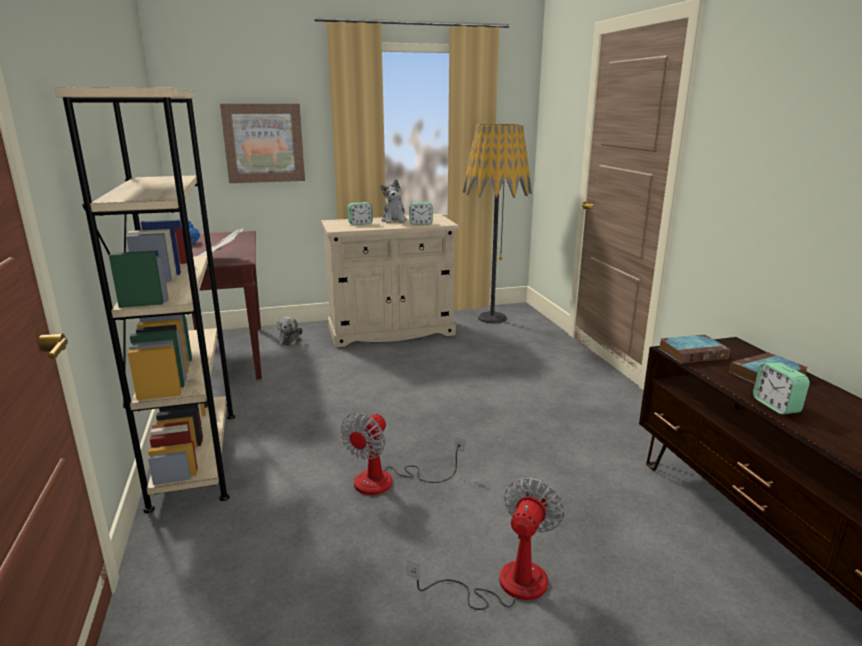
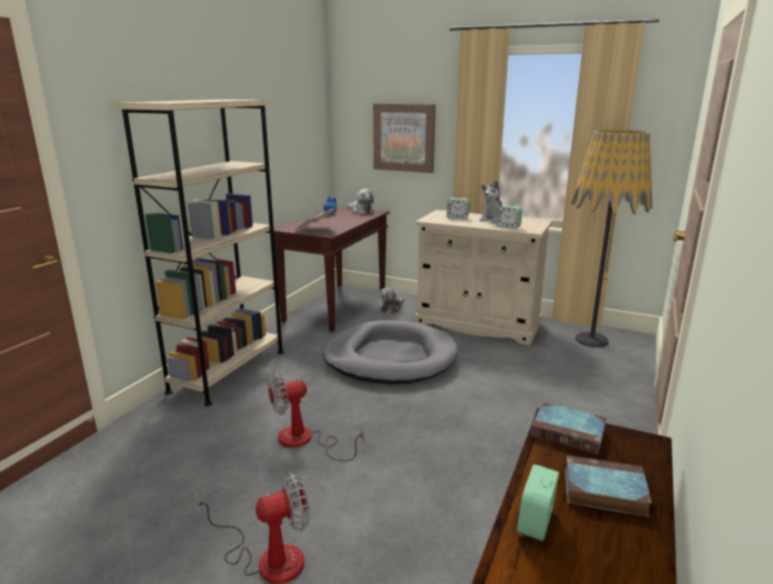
camera: 40 degrees right, 0 degrees up
(224, 235) = (360, 211): none -> plush toy
(356, 383) = (390, 358): none -> grey dog bed

